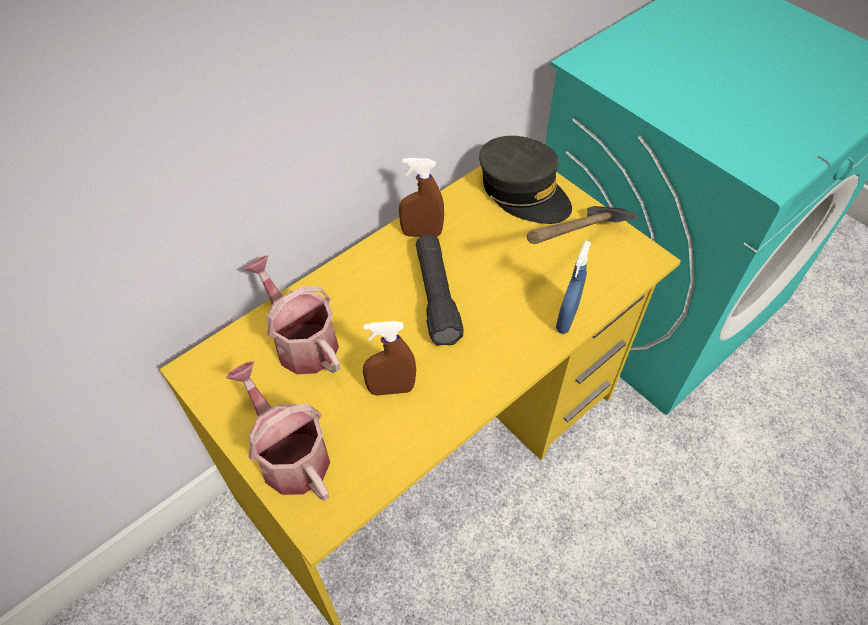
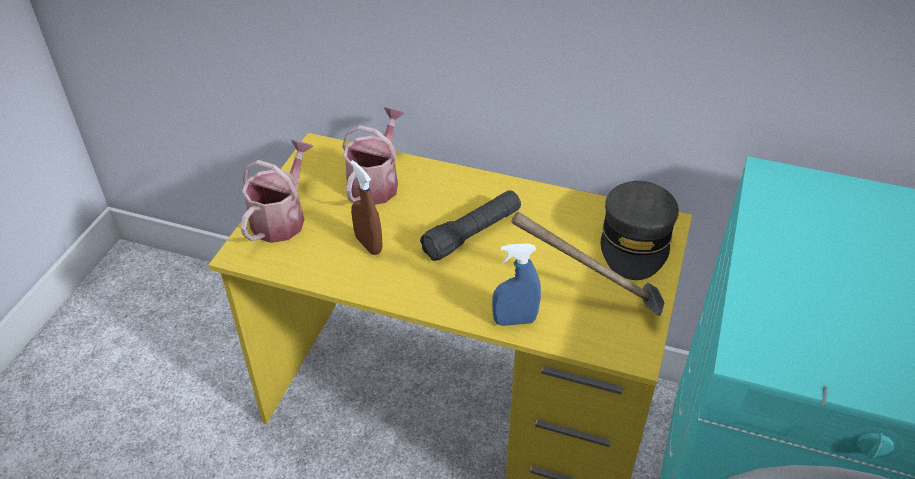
camera: 60 degrees right, 10 degrees down
(421, 233) = (529, 200): brown spray bottle -> none

